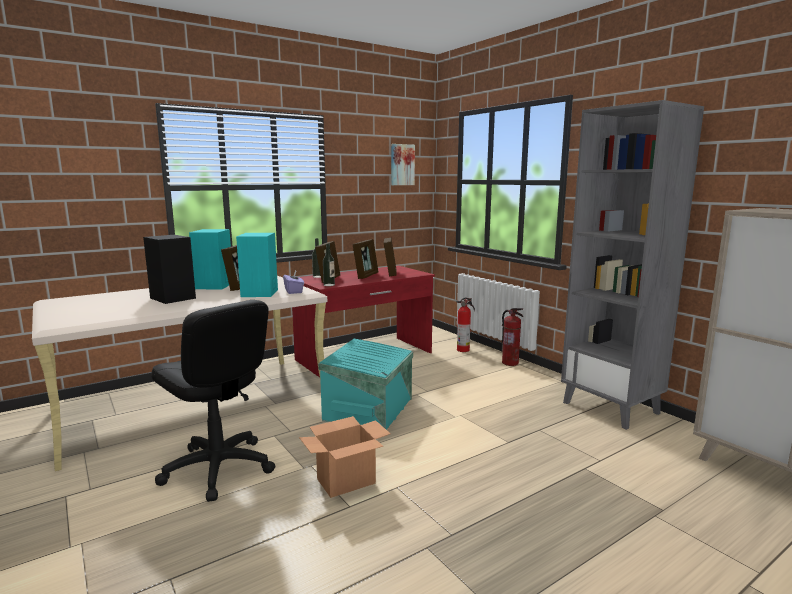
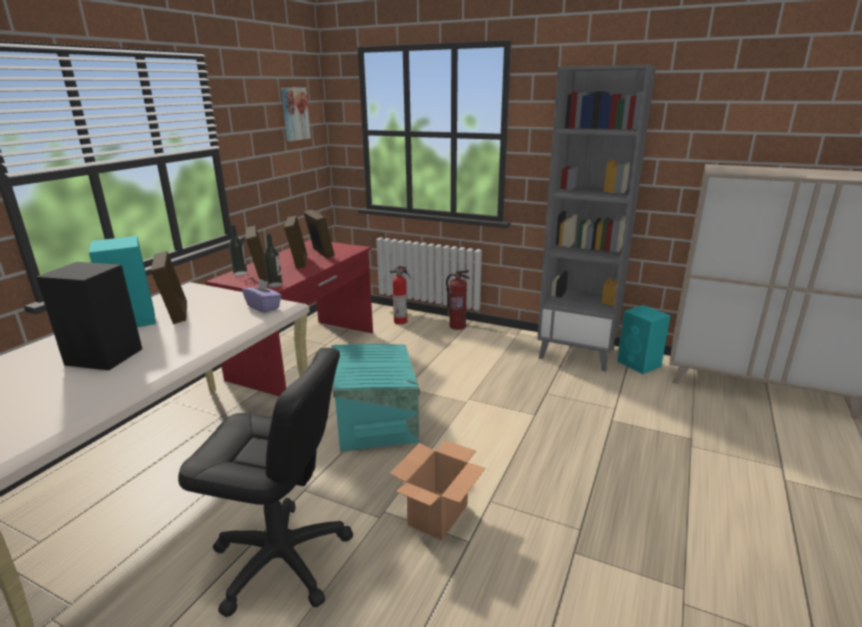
camera: 30 degrees left, 10 degrees up
(259, 293) = (223, 320): turquoise speaker -> turquoise speaker (639, 364)

